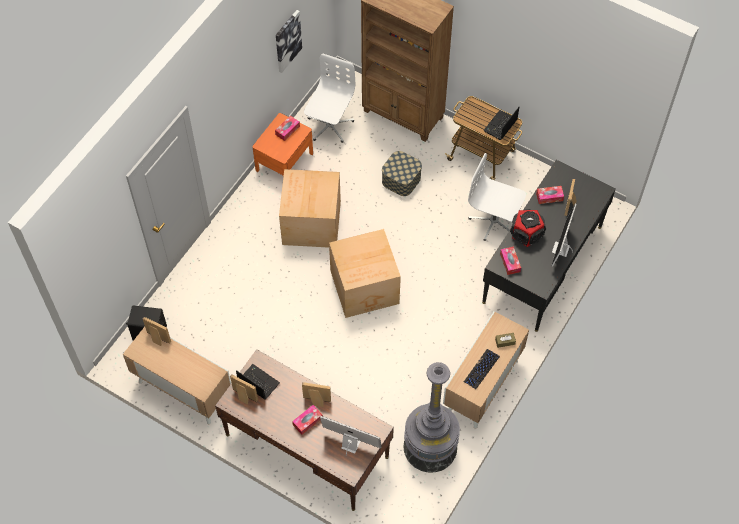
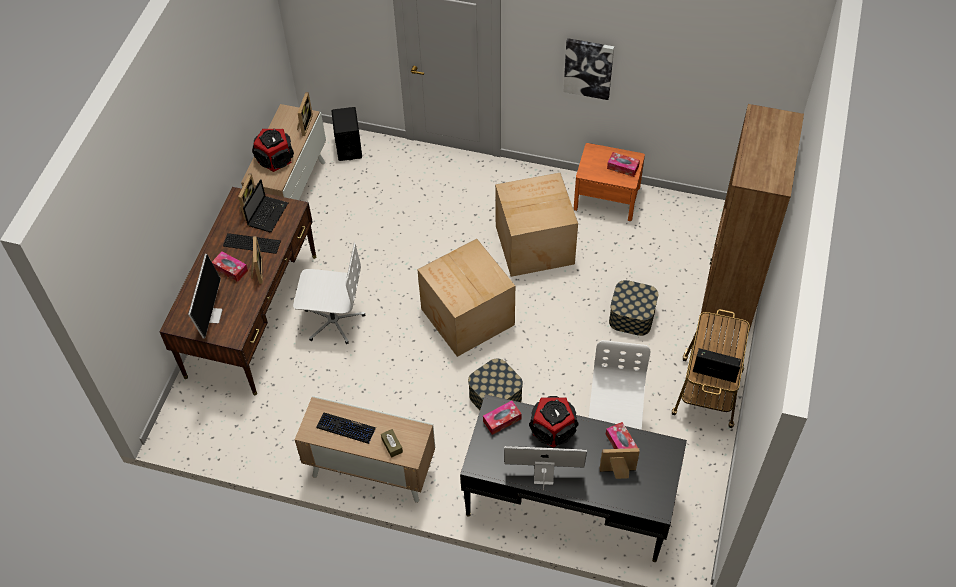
camera: 75 degrees right, 5 degrees down
(188, 369) = (275, 158): none -> speaker
(284, 400) = (251, 242): none -> keyboard
(287, 40) = (691, 87): picture -> picture (588, 68)
(329, 125) = (677, 226): white office chair -> white office chair (333, 320)
(430, 447) = (277, 433): grey floor lamp -> none
(443, 287) = (495, 396): none -> storage box

